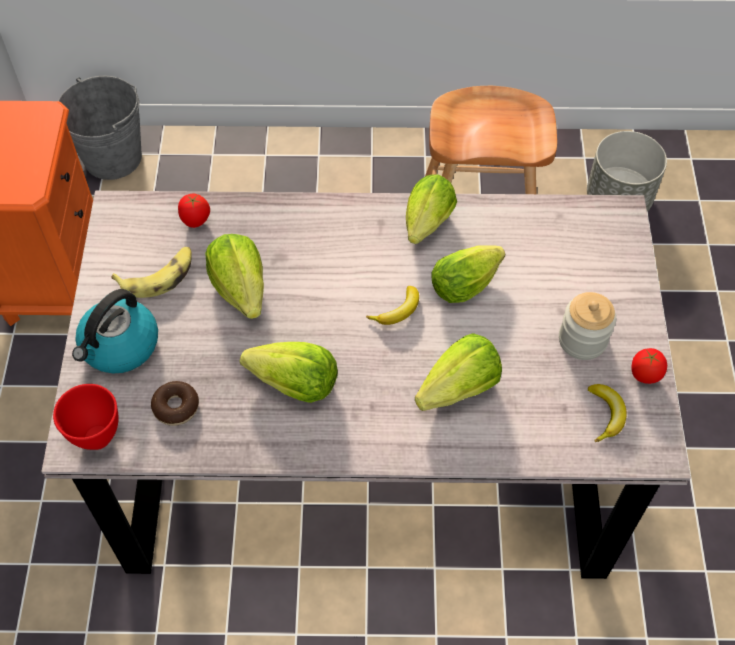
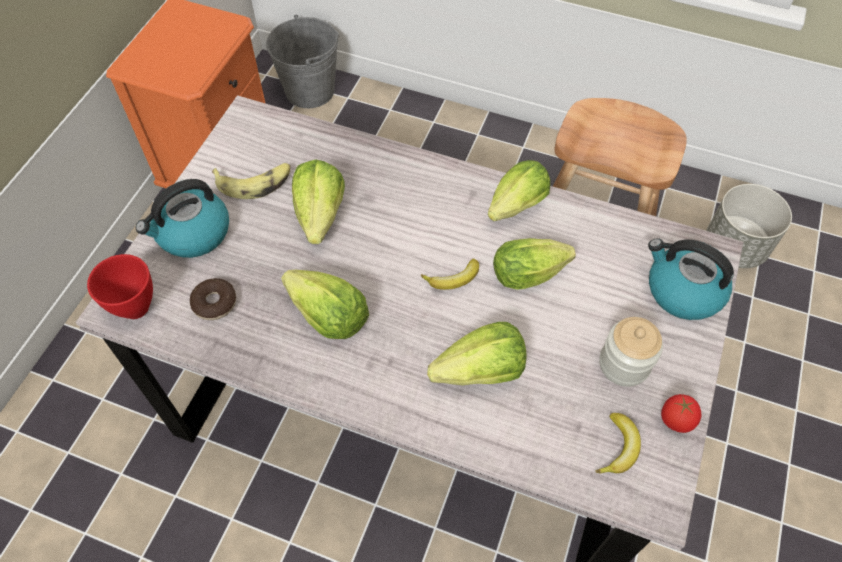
camera: 20 degrees right, 0 degrees up
(196, 222) = (308, 145): tomato -> none
(608, 257) = (682, 291): none -> kettle

